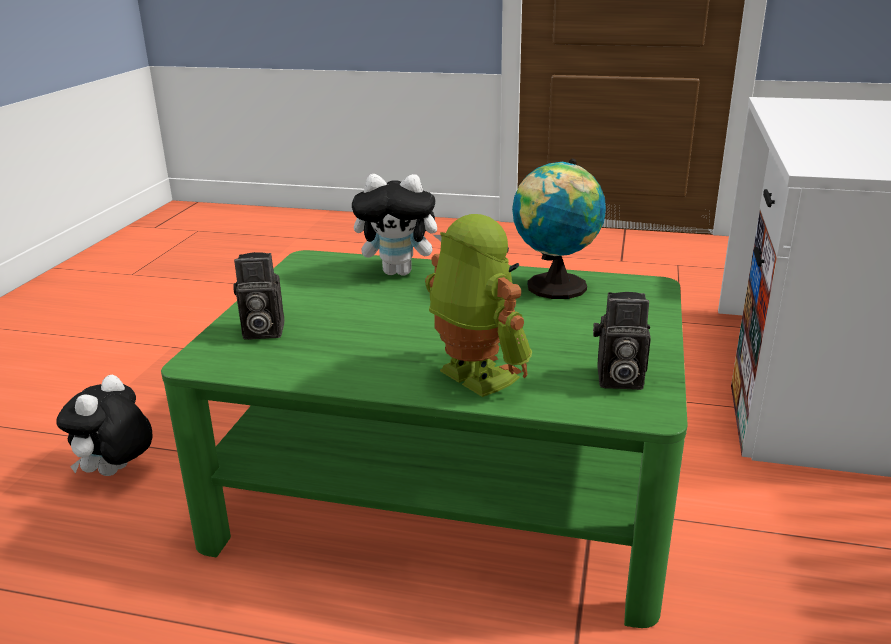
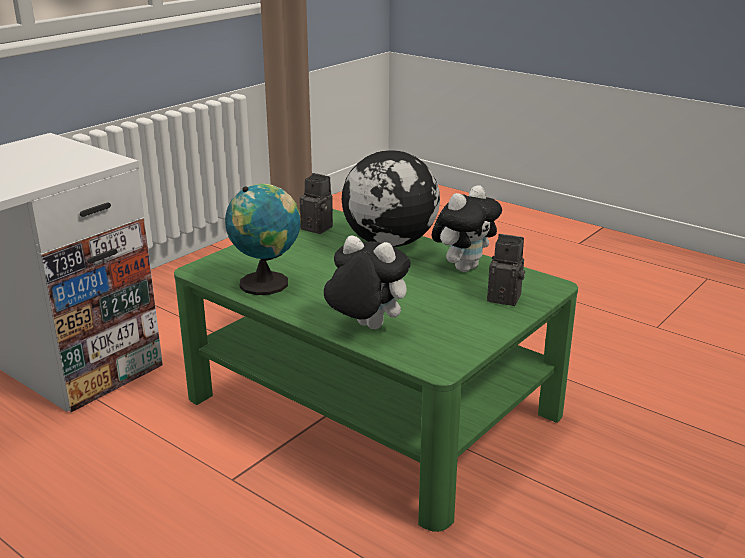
camera: 155 degrees left, 0 degrees up
(117, 473) = (637, 494): plush toy -> plush toy (464, 267)
(473, 377) = (391, 243): toy robot -> globe

